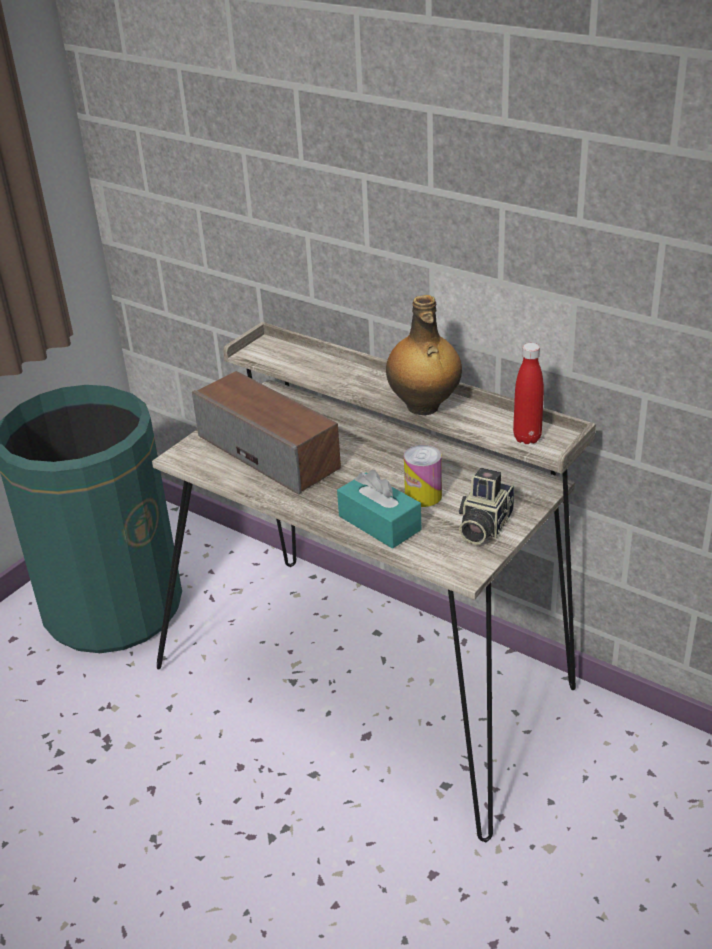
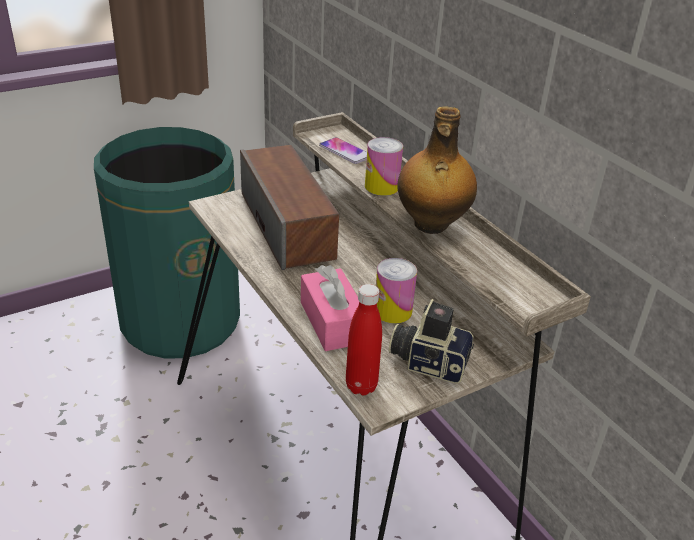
camera: 20 degrees right, 0 degrees up
(292, 361) = (345, 151): none -> phone
(353, 385) = (381, 186): none -> can
(379, 523) = (332, 322): turquoise tissue box -> pink tissue box
(483, 526) = (429, 361): camera -> camera turned 60 degrees clockwise
(527, 438) = (511, 287): red bottle -> red bottle (361, 386)

